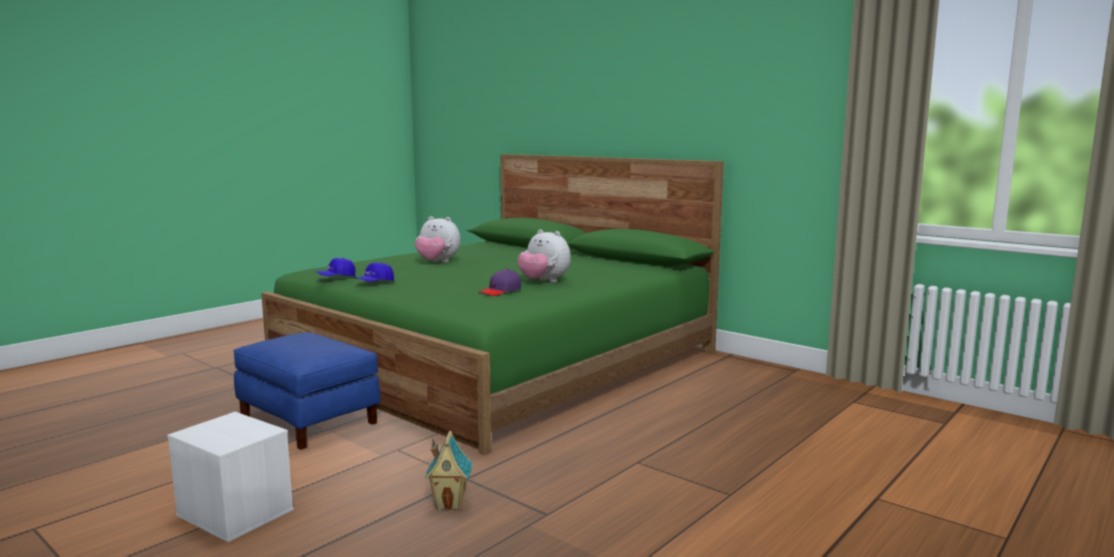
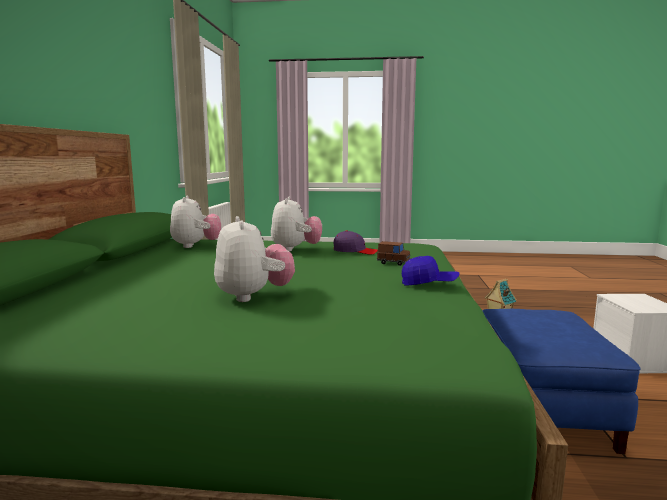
camera: 125 degrees left, 0 degrees up
(336, 278) = (456, 305): blue cap -> none
(439, 290) = (393, 262): none -> brown toy car
(615, 268) = (196, 246): none -> plush toy

